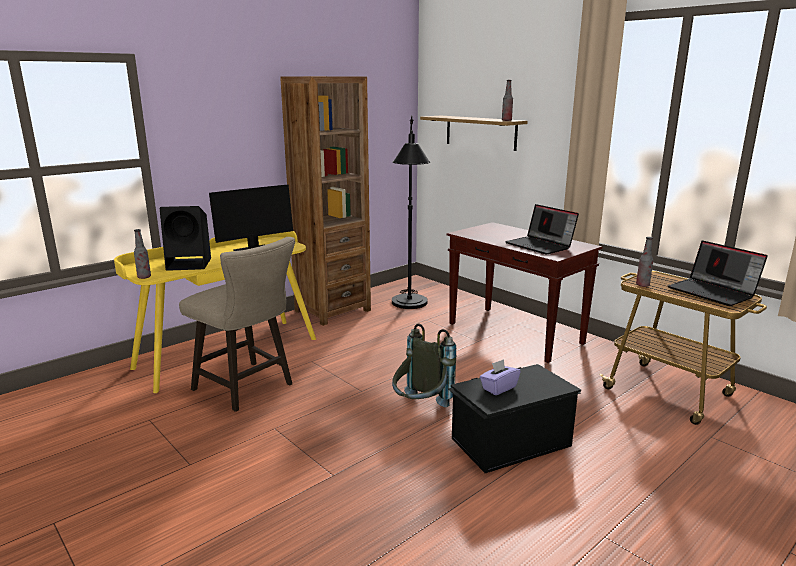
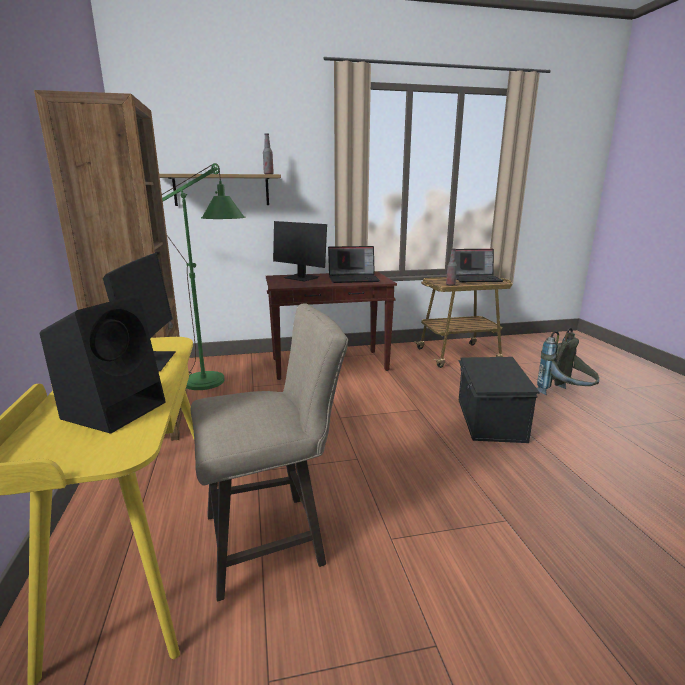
camera: 60 degrees left, 0 degrees up
(144, 277) = (113, 458): bottle -> none
(409, 306) = (212, 384): black floor lamp -> green floor lamp
(421, 409) = (416, 439): grey backpack -> grey backpack (565, 397)
(499, 388) = (496, 377): purple tissue box -> none
(505, 232) = (301, 278): none -> monitor

